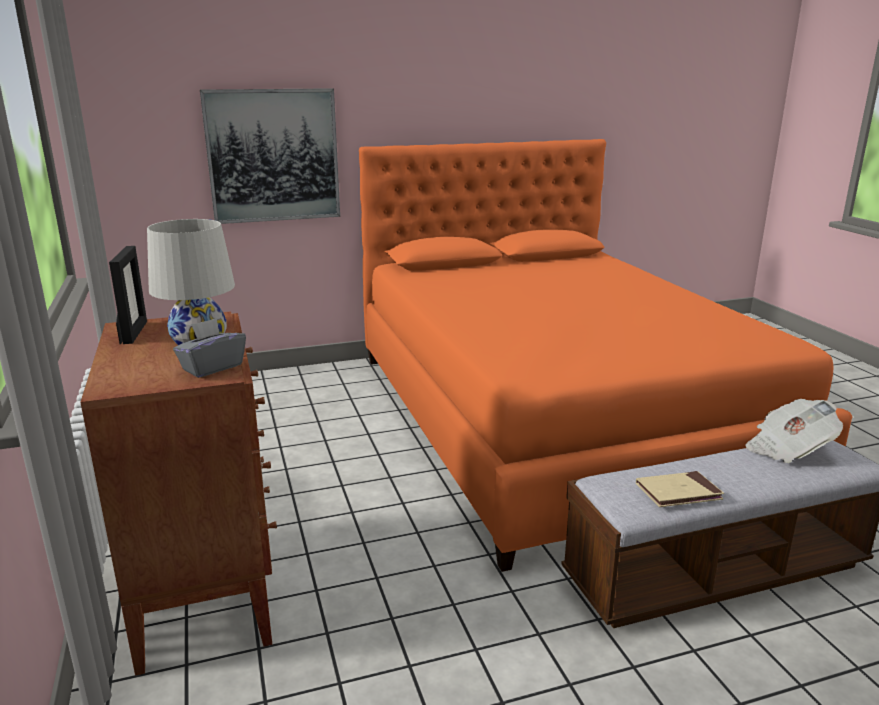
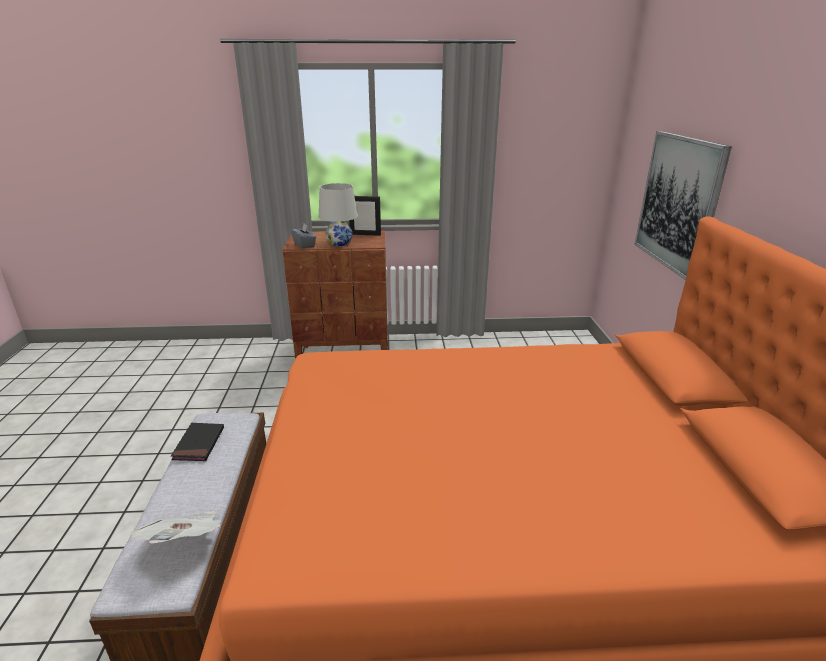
camera: 105 degrees right, 5 degrees up
(678, 492) = (199, 444): beige book -> black book

